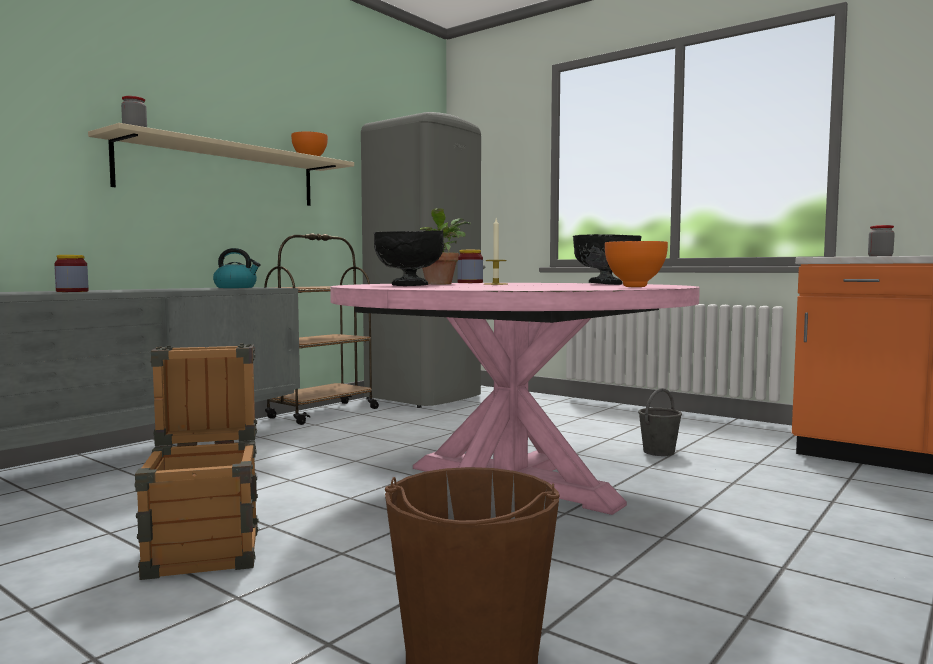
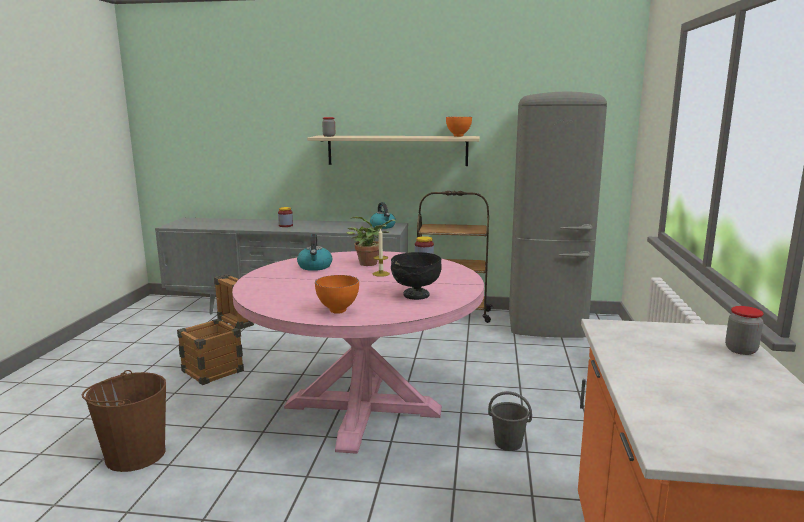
camera: 60 degrees right, 10 degrees up
(408, 285) = (315, 267): black bowl -> kettle

